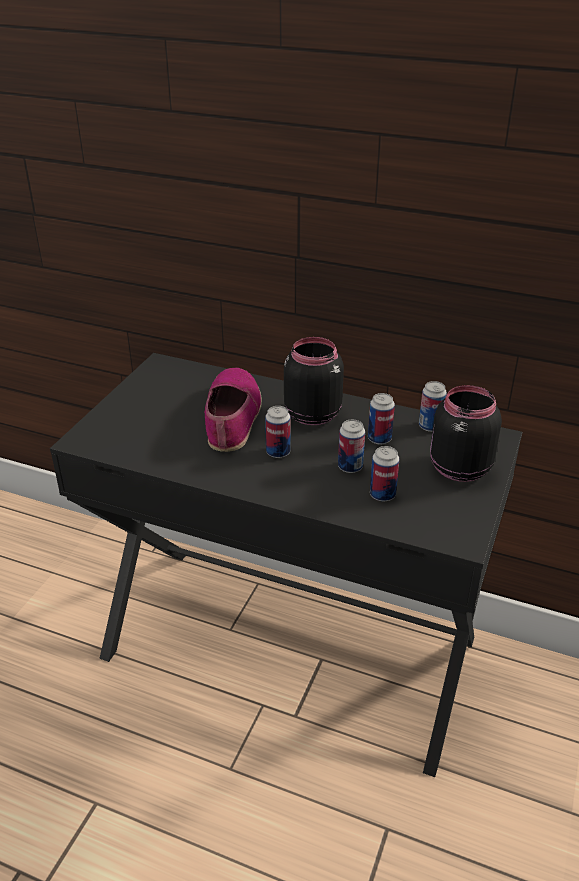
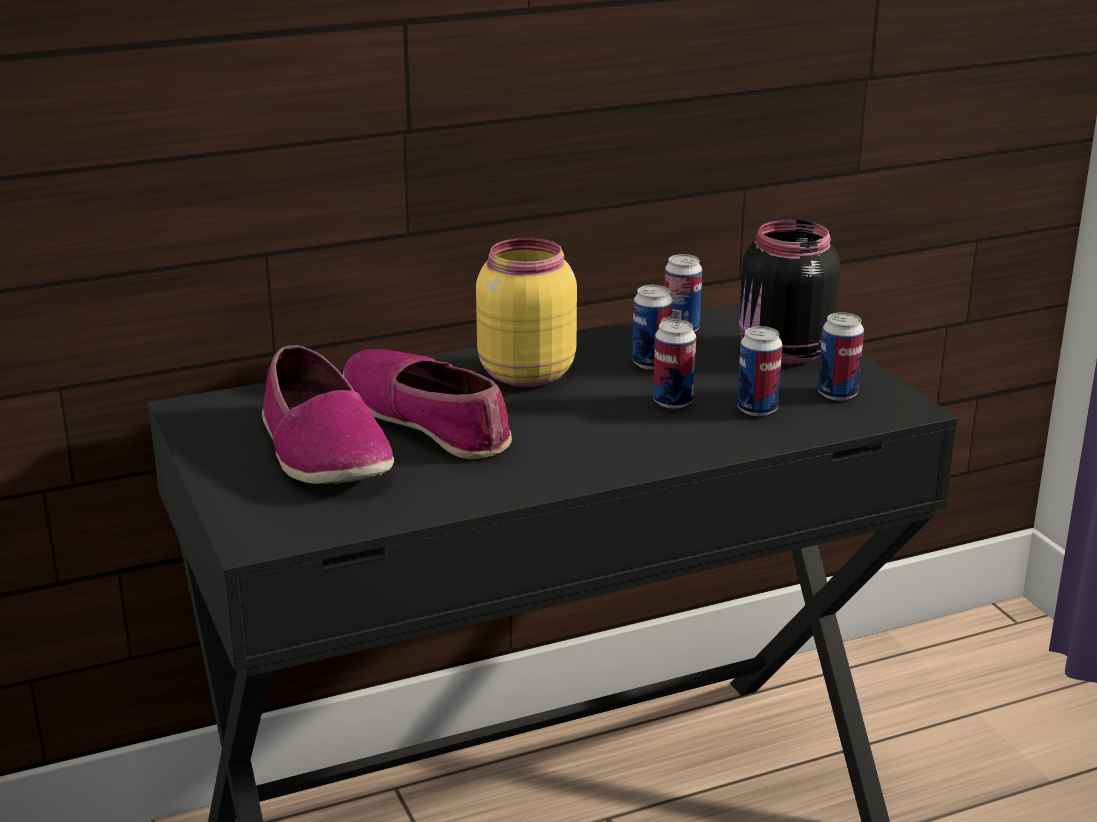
camera: 45 degrees left, 10 degrees down
(169, 410) = (322, 450): none -> shoe
(278, 452) = (562, 426): can -> can (837, 394)
(311, 414) = (523, 374): black jar -> yellow jar

